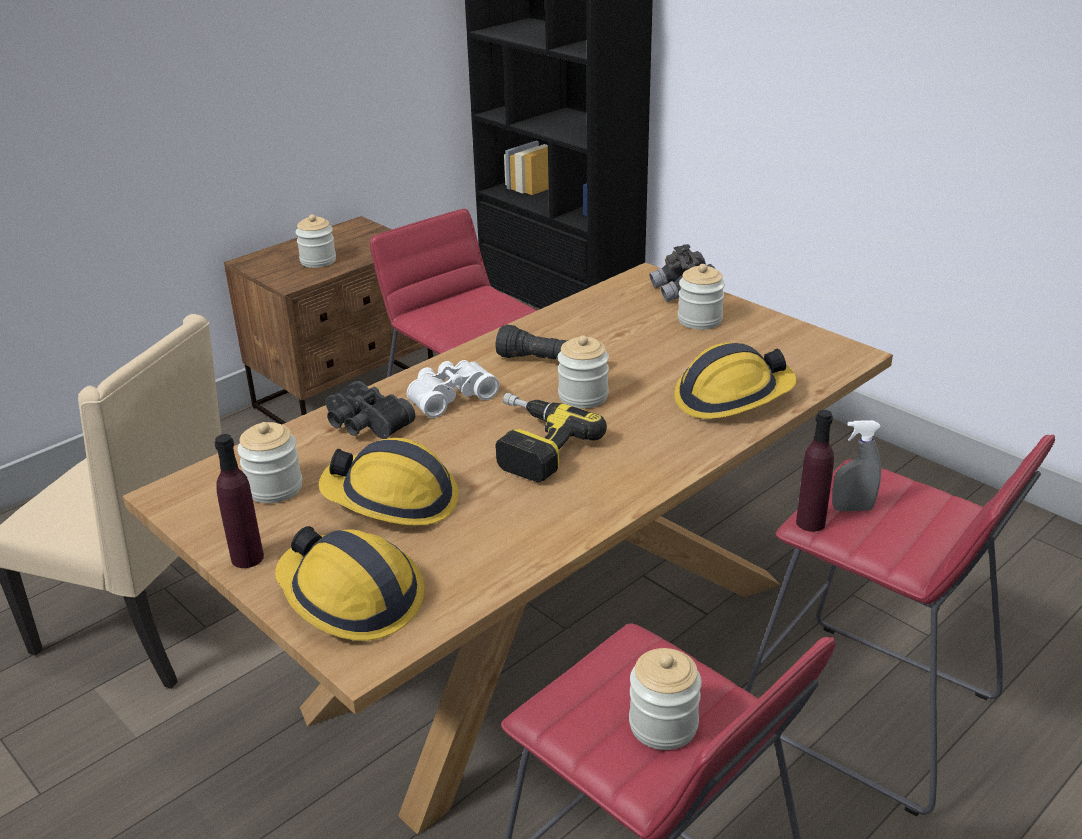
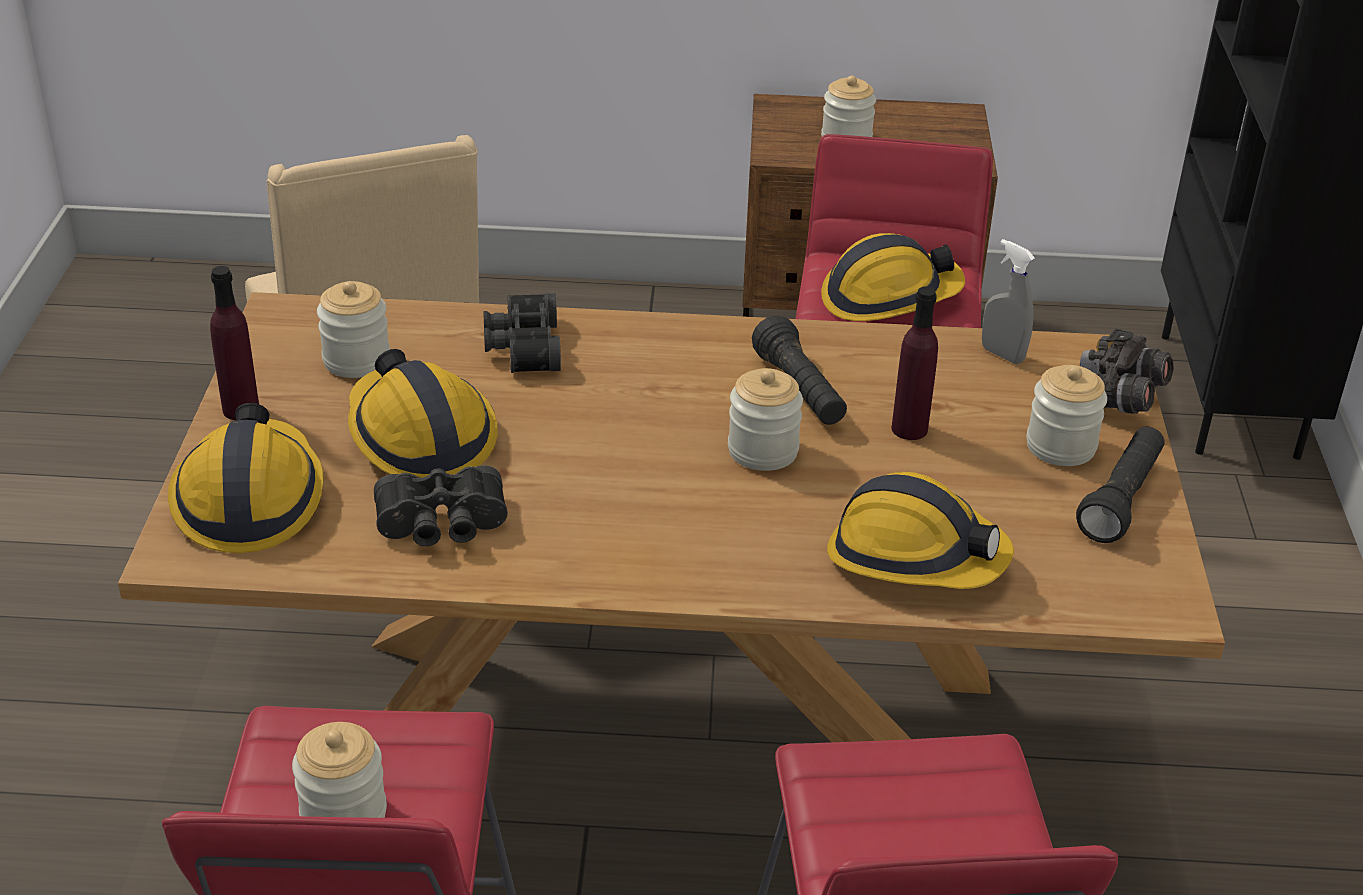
camera: 45 degrees right, 5 degrees up
(449, 396) = (640, 367): white binoculars -> none
(475, 316) = (888, 298): none -> hard hat
(493, 532) = (442, 525): none -> black binoculars
(531, 445) = (621, 467): power drill -> none
(760, 326) = (1120, 500): none -> black flashlight
(810, 522) = (816, 761): purple bottle -> purple bottle (909, 429)
(852, 508) = (891, 784): grey spray bottle -> grey spray bottle (1002, 354)

